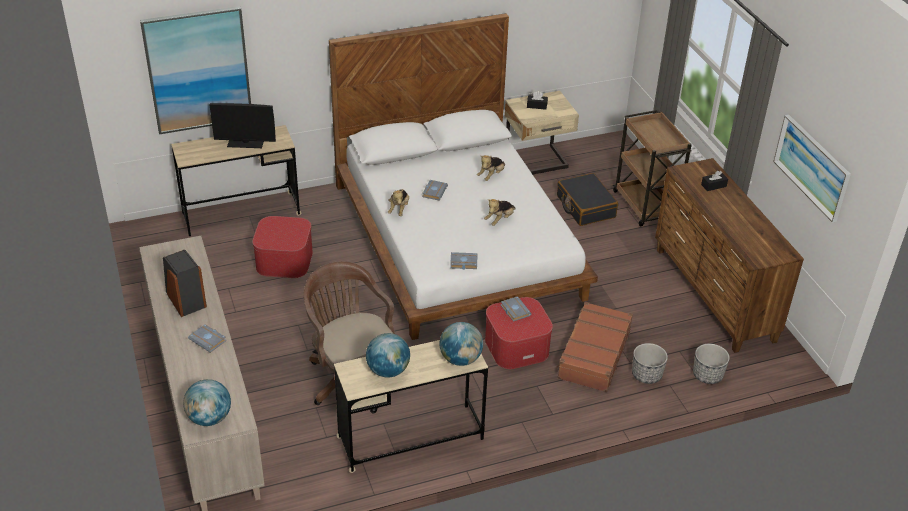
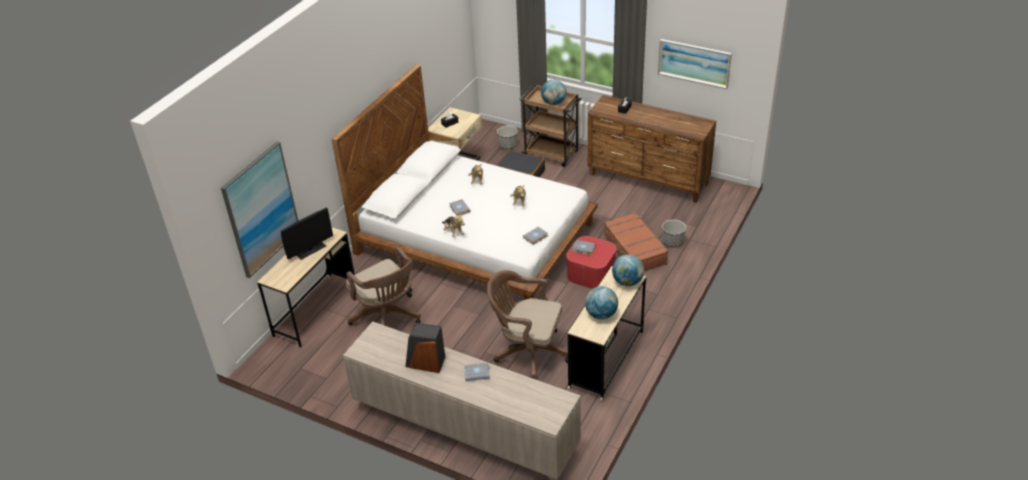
camera: 40 degrees left, 0 degrees up
(209, 418) = (546, 411): globe -> globe (553, 103)
(284, 260) = (388, 318): ottoman -> brown office chair
(708, 375) = (700, 222): planter -> planter (508, 145)

